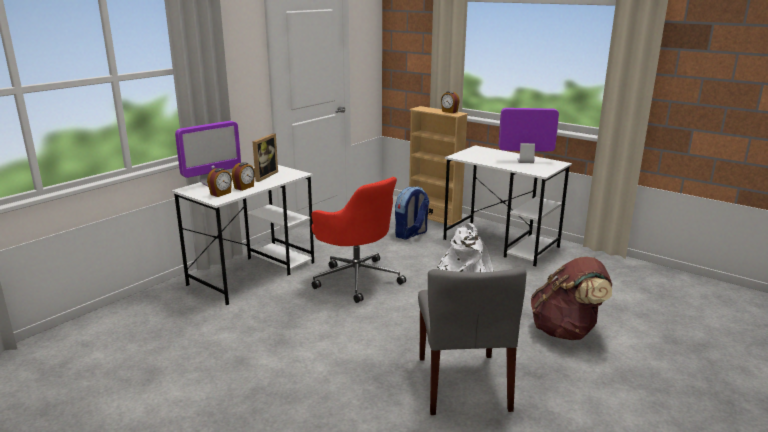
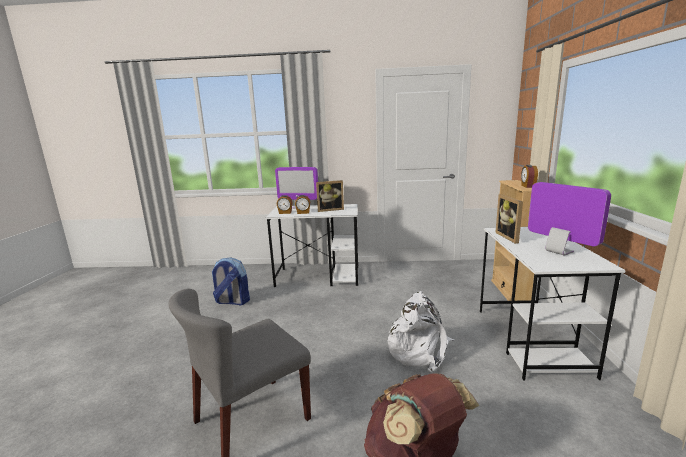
camera: 55 degrees right, 5 degrees down
(356, 278) = (358, 307): red office chair -> none
(411, 234) = (460, 296): backpack -> backpack (232, 301)
(479, 159) = (510, 237): none -> picture frame

